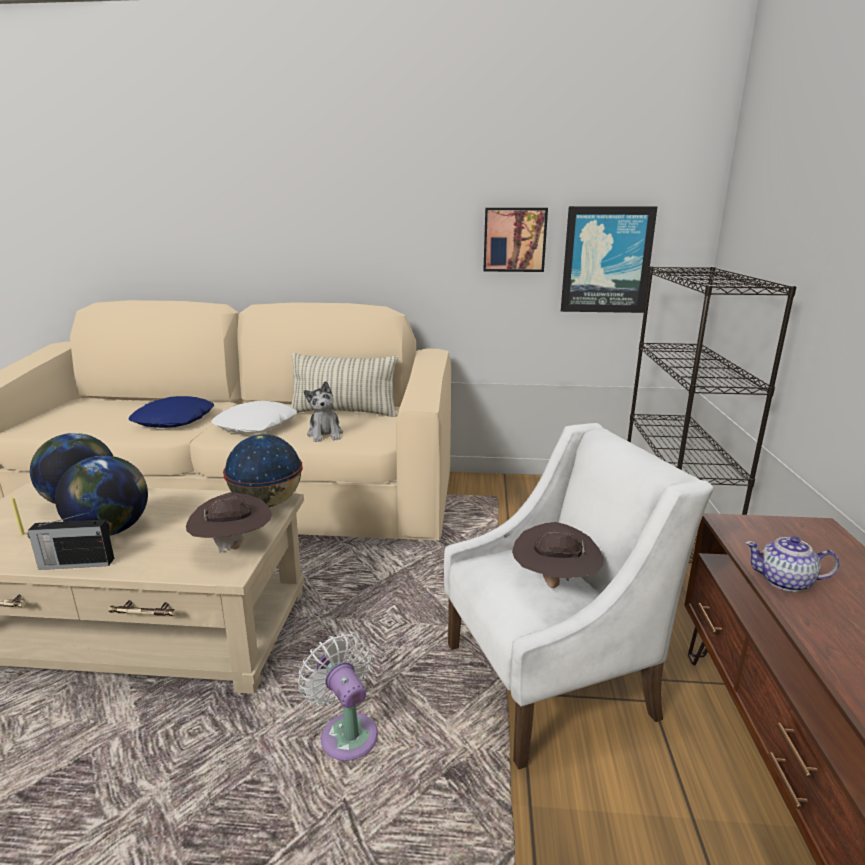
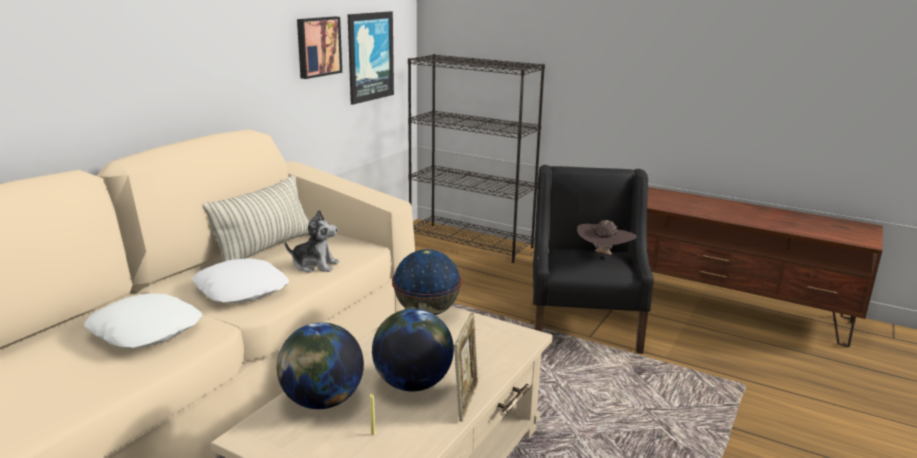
camera: 65 degrees left, 0 degrees up
(75, 564) = (466, 401): radio -> picture frame
(175, 420) = (146, 330): blue pillow -> white pillow
(233, 547) = (493, 332): brown hat -> none
(346, 732) = (591, 399): white fan -> none
(550, 679) = (584, 325): white armchair -> black armchair
(785, 581) = (659, 205): teapot -> none

